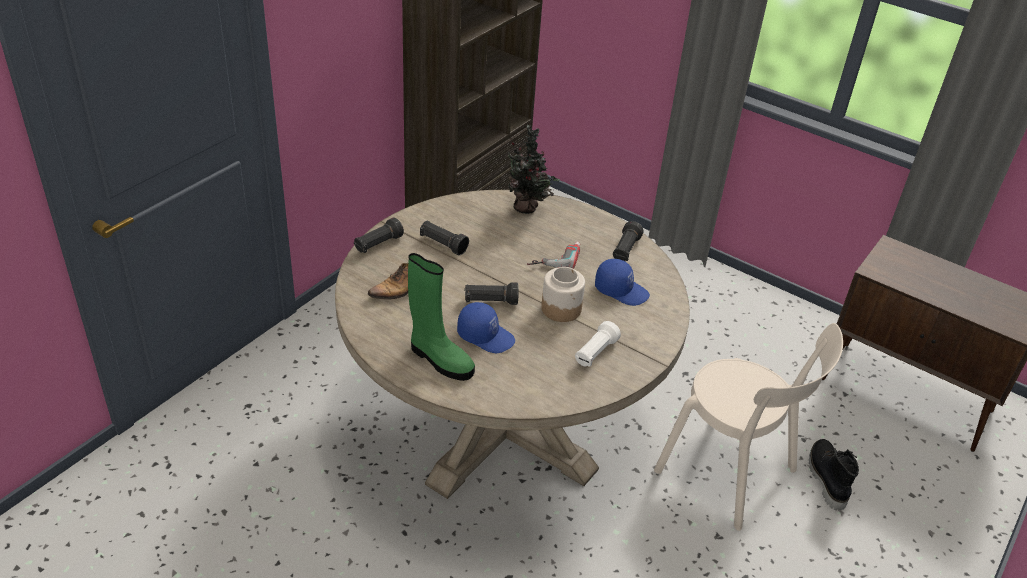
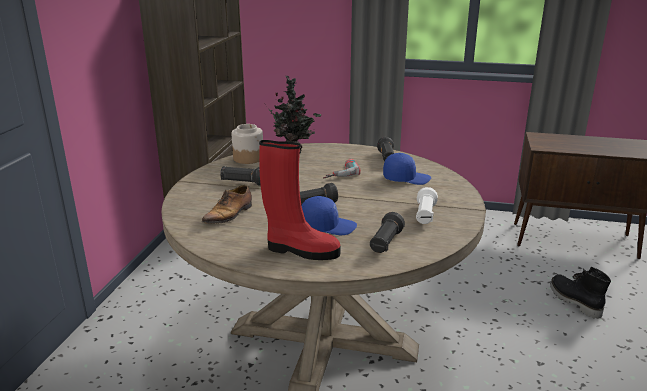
camera: 20 degrees left, 15 degrees down
(378, 244) = (186, 194): black flashlight -> black flashlight (385, 243)
(439, 359) = (301, 250): green boot -> red boot
(561, 308) = (372, 197): jar -> jar (248, 158)
(731, 474) = (513, 319): beige chair -> none

